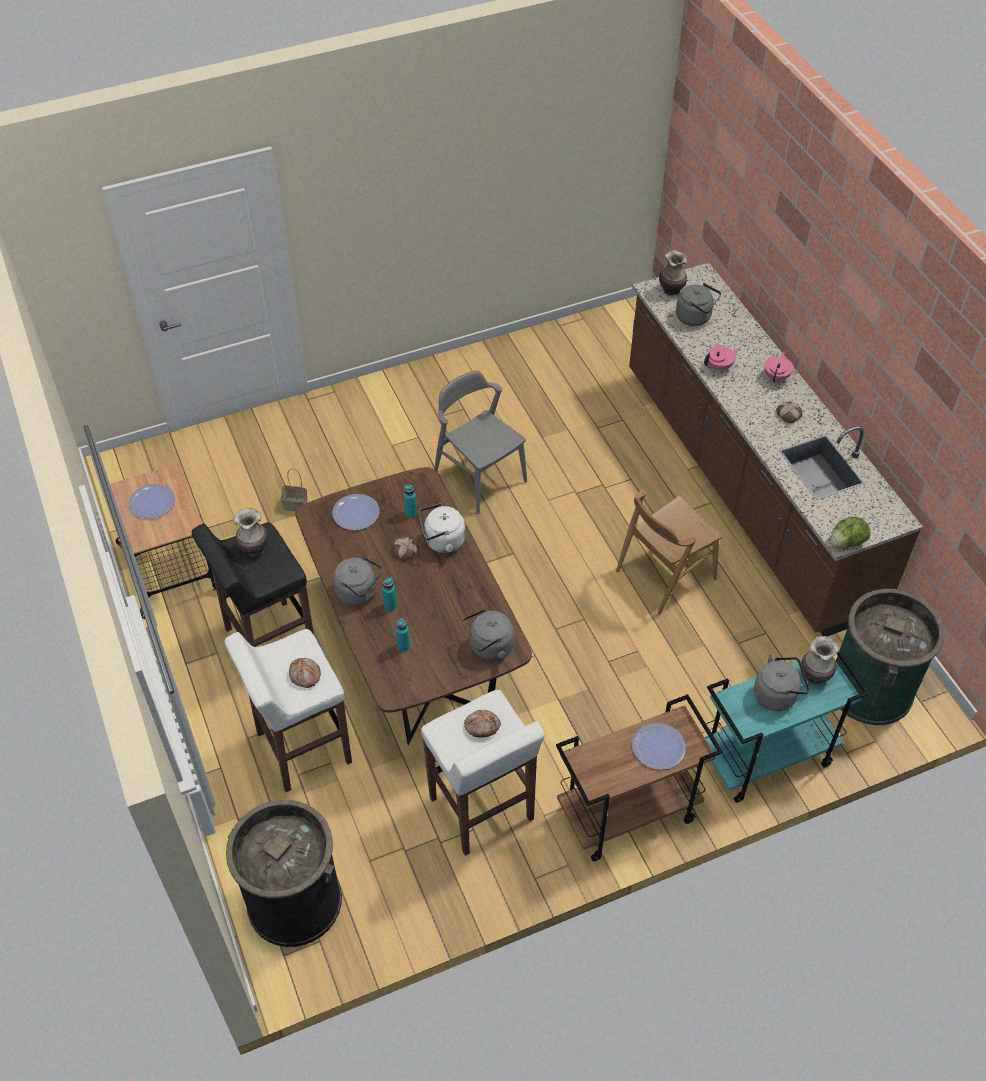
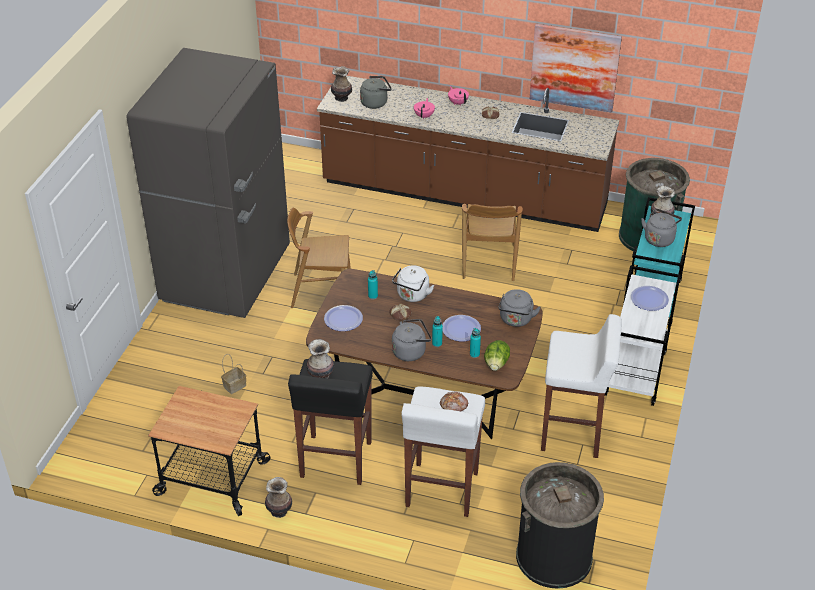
camera: 50 degrees left, 10 degrees down
(152, 502) = (197, 417): plate -> plate (461, 329)
(173, 642) = (279, 511): none -> vase
(429, 399) = (227, 275): none -> grey fridge
(480, 476) = (321, 290): grey chair -> brown chair
(482, 726) = (573, 350): bread -> none
(627, 814) = (635, 374): brown cart -> white cart
(846, 542) = (601, 148): lettuce -> lettuce (496, 364)
(901, 424) = (574, 67): none -> picture

